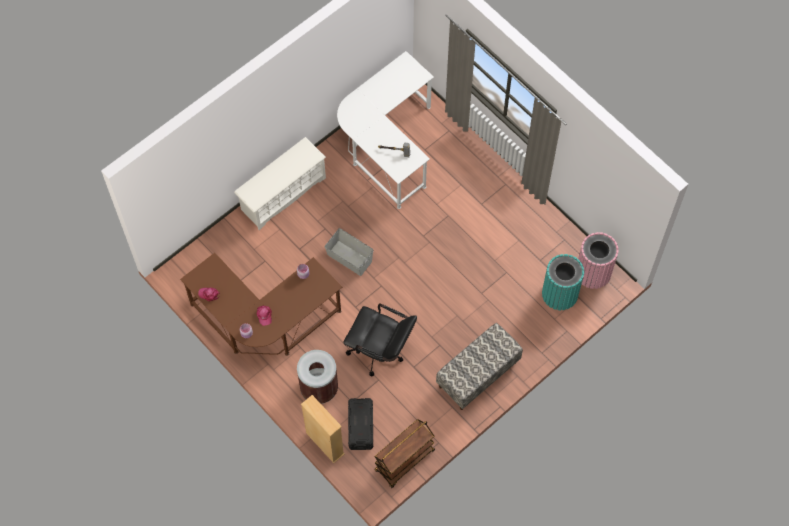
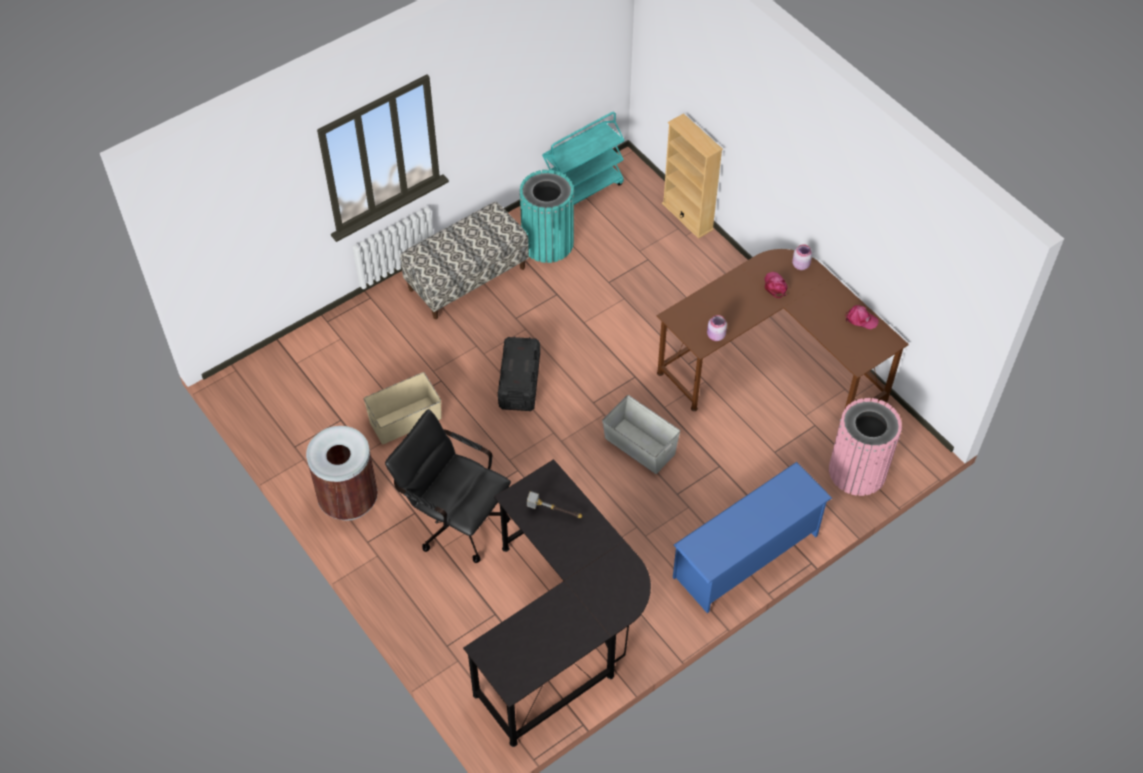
camera: 175 degrees left, 10 degrees down
(283, 194) = (746, 556): white shoe rack -> blue shoe rack
(319, 388) = (693, 278): brown trash can -> brown trash can (349, 500)
(360, 427) = (638, 230): black storage box -> black storage box (519, 382)
(380, 352) = (602, 316): black office chair -> black office chair (454, 519)
(386, 144) = (562, 629): white desk -> black desk
(404, 461) = (582, 190): brown cart -> turquoise cart
(499, 263) = (405, 420): none -> beige storage box
(560, 294) = (323, 370): turquoise trash can -> turquoise trash can (547, 243)
(593, 272) = (264, 396): pink trash can -> pink trash can (857, 471)

